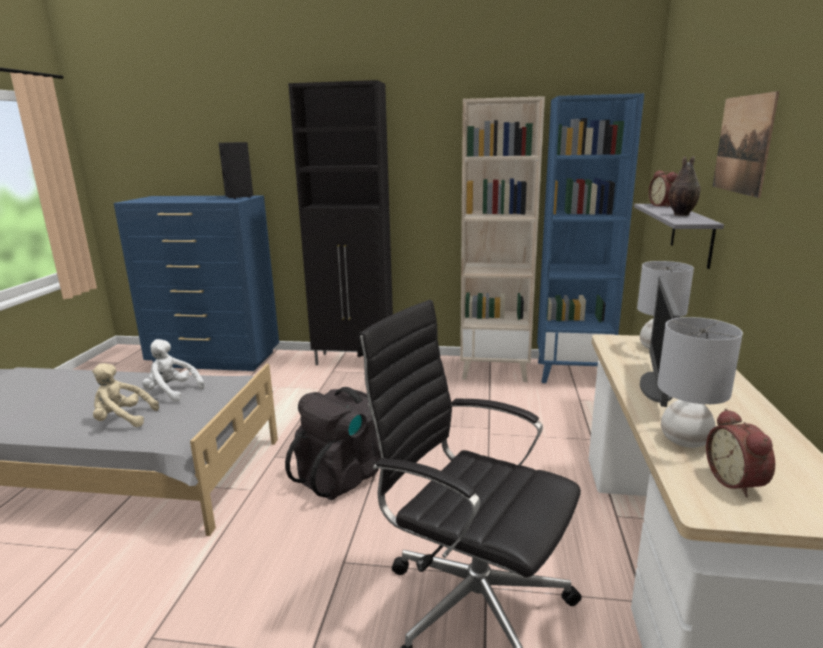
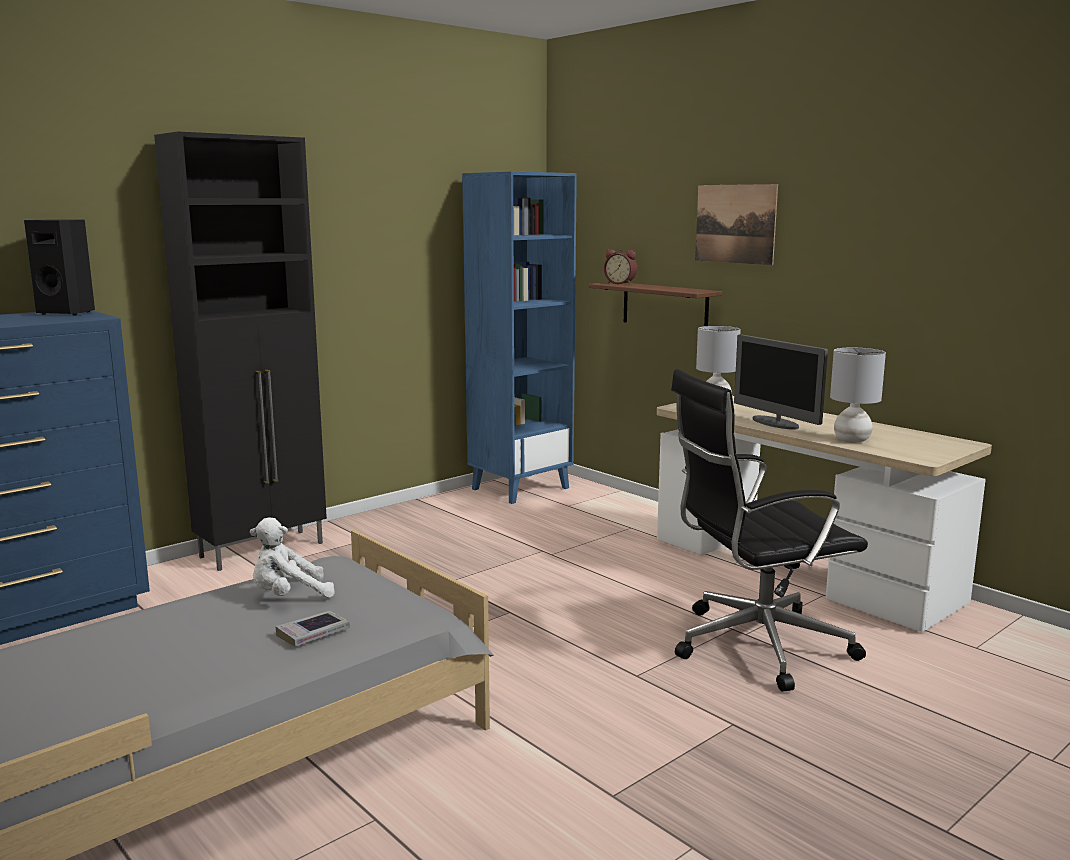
camera: 50 degrees left, 5 degrees down
(123, 419) = (313, 633): beige plush toy -> book
(342, 476) = (500, 634): black backpack -> none
(495, 369) = (445, 507): beige bookcase -> none
(680, 214) = (667, 288): vase -> none
(692, 234) = (664, 306): grey shelf -> brown shelf
(737, 481) = (908, 447): alarm clock -> none

